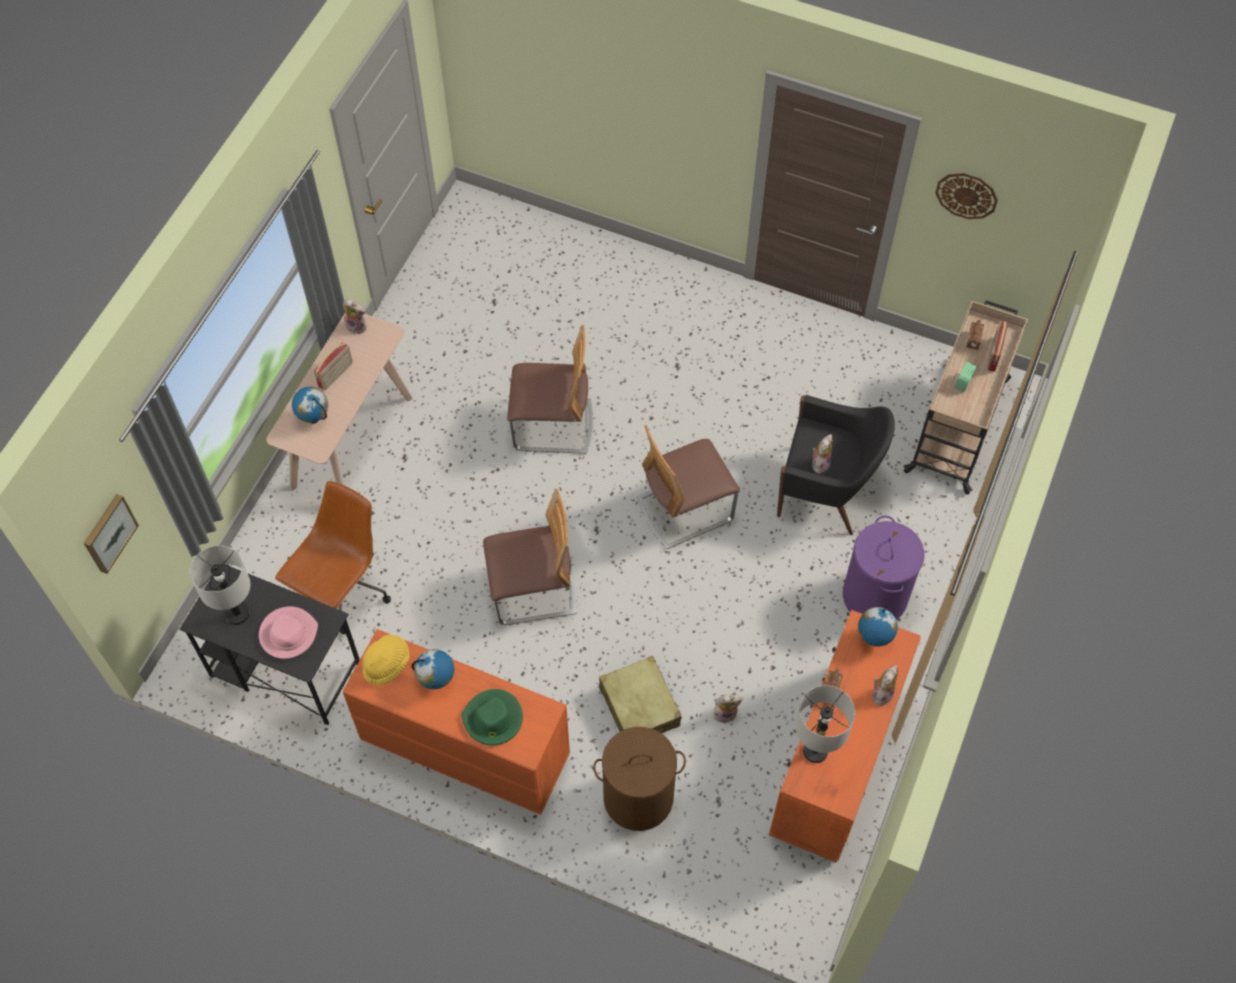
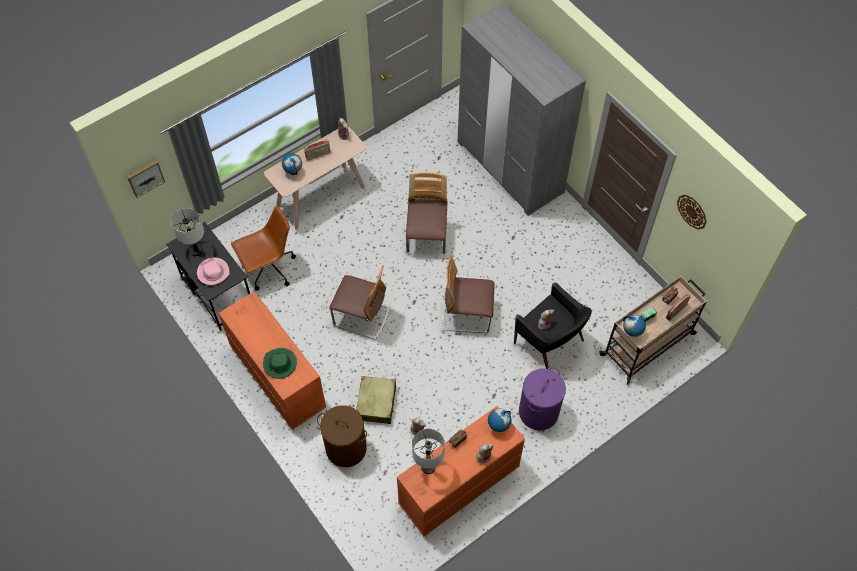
camera: 30 degrees right, 0 degrees up
(386, 664) = (247, 310): yellow hat -> none
(437, 681) = (265, 331): globe -> globe (631, 333)
(552, 425) = (427, 237): chair -> chair turned 120 degrees counterclockwise
(606, 267) = (510, 167): none -> grey wardrobe

